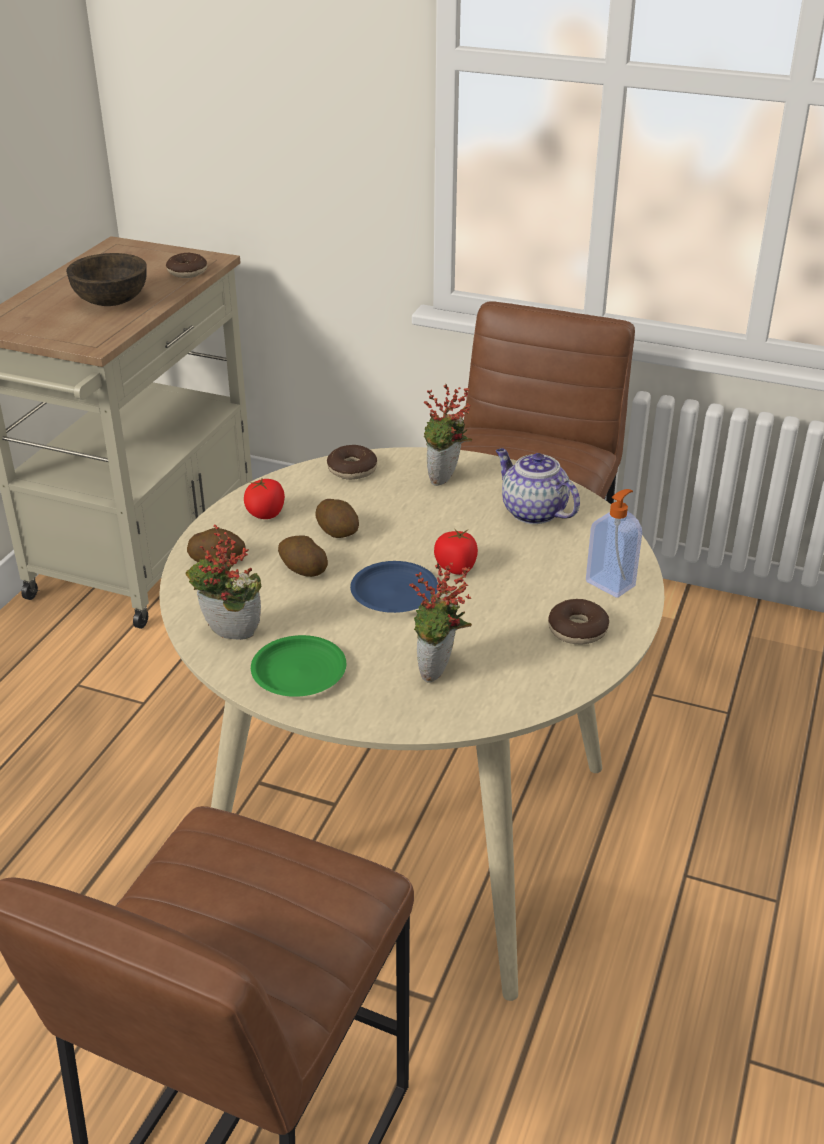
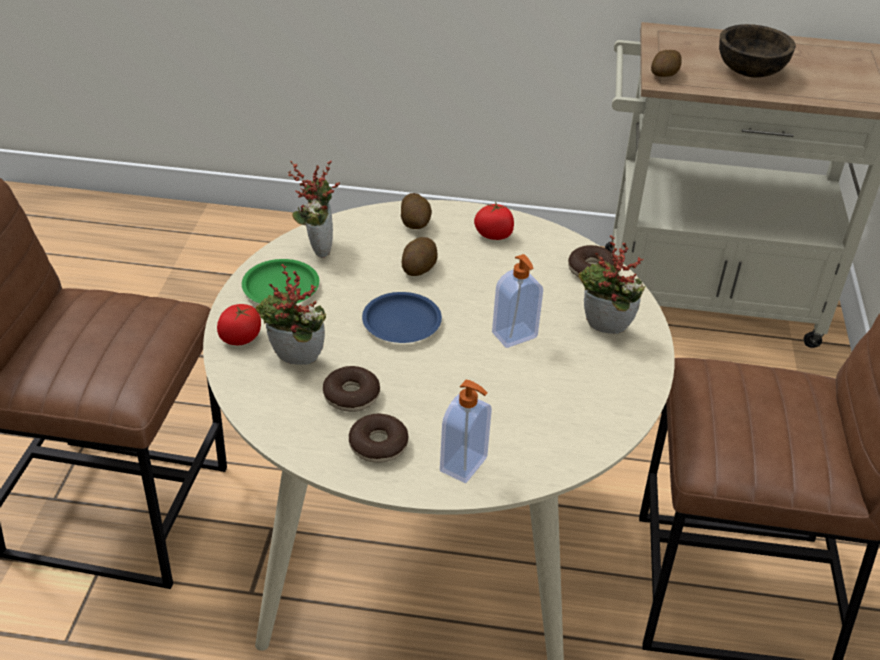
camera: 75 degrees right, 5 degrees up
(187, 272) = (845, 95): donut -> donut (351, 396)
(338, 531) = (484, 278): potato -> potato (664, 75)
(438, 528) = (515, 336): none -> soap dispenser
(456, 567) = (454, 355): tomato -> tomato (240, 338)
(532, 511) = (574, 397): teapot -> none

